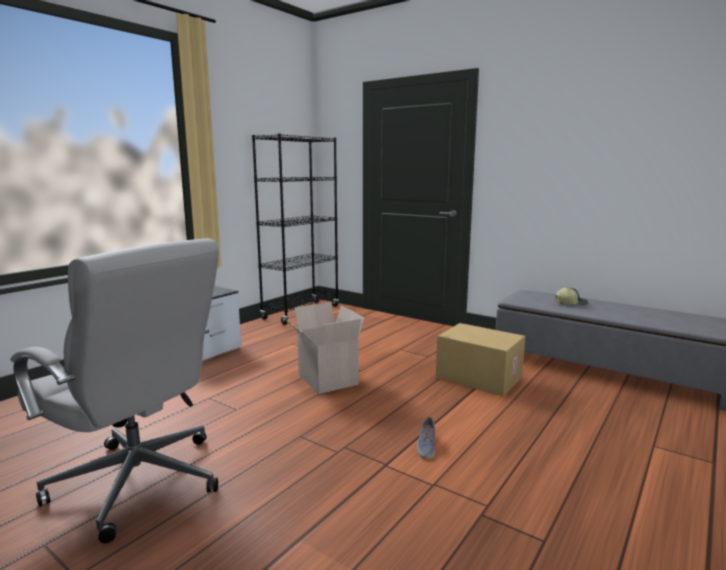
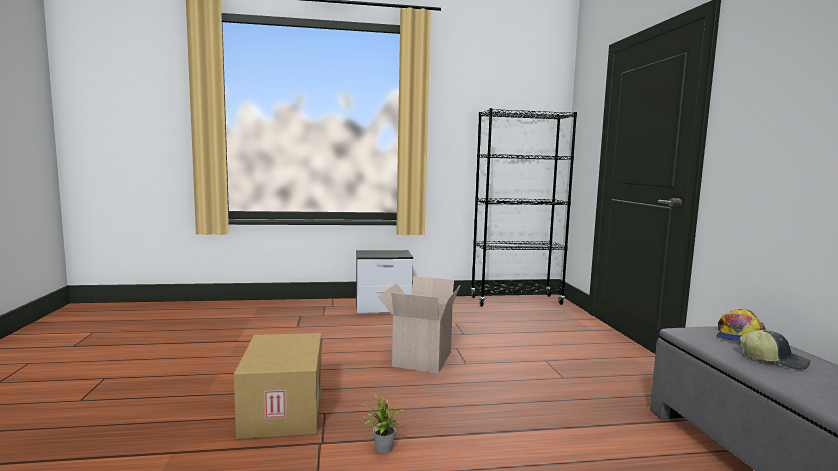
camera: 45 degrees right, 5 degrees down
(138, 480) = (192, 368): grey office chair -> none
(426, 446) = (382, 449): shoe -> potted plant
(477, 378) = (575, 421): cardboard box -> cardboard box (281, 409)
(536, 295) = (739, 336): none -> cap

